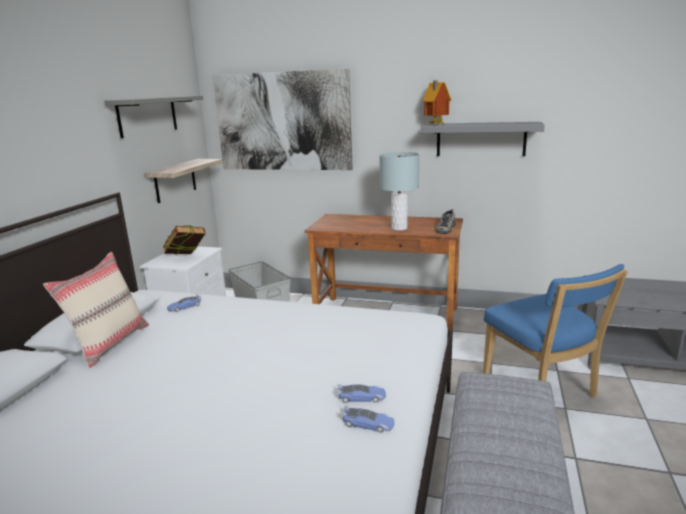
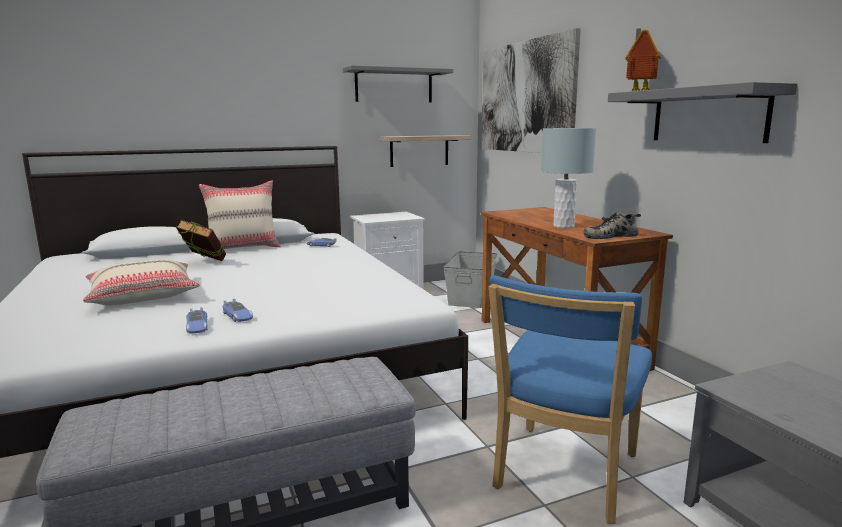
camera: 50 degrees right, 5 degrees down
(186, 258) = (383, 218): book -> book (204, 263)
(212, 438) = (143, 295): none -> beige pillow

